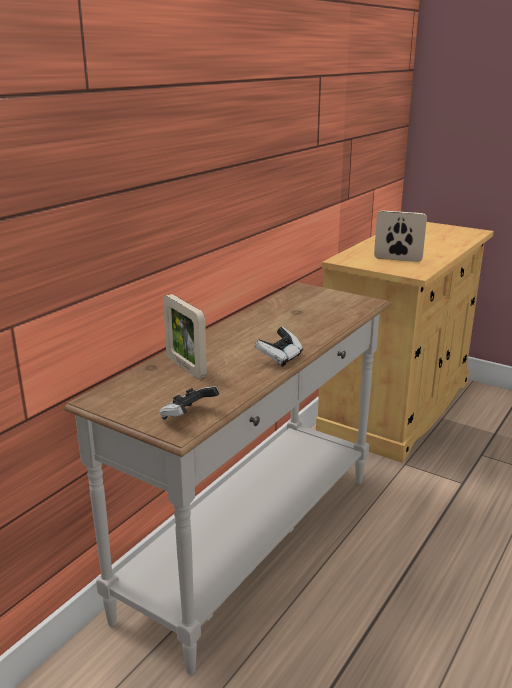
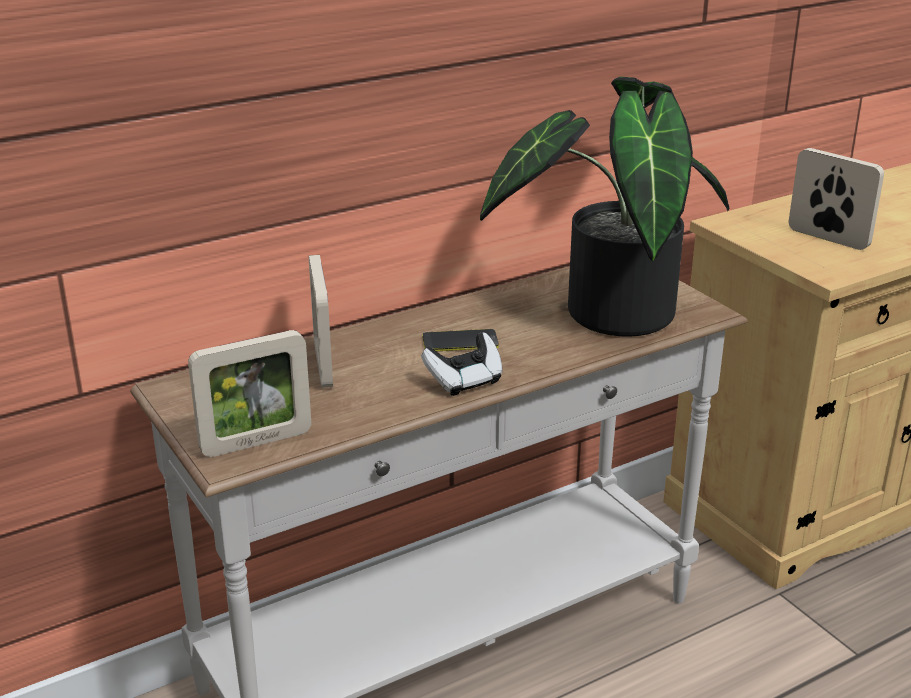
camera: 25 degrees right, 5 degrees up
(188, 416) = (256, 442): game controller -> picture frame
(256, 339) = (460, 342): none -> phone
(319, 310) = (608, 310): none -> potted plant

